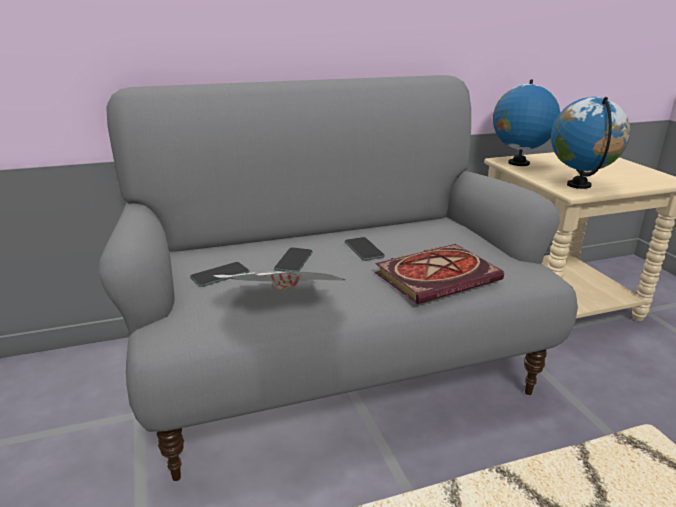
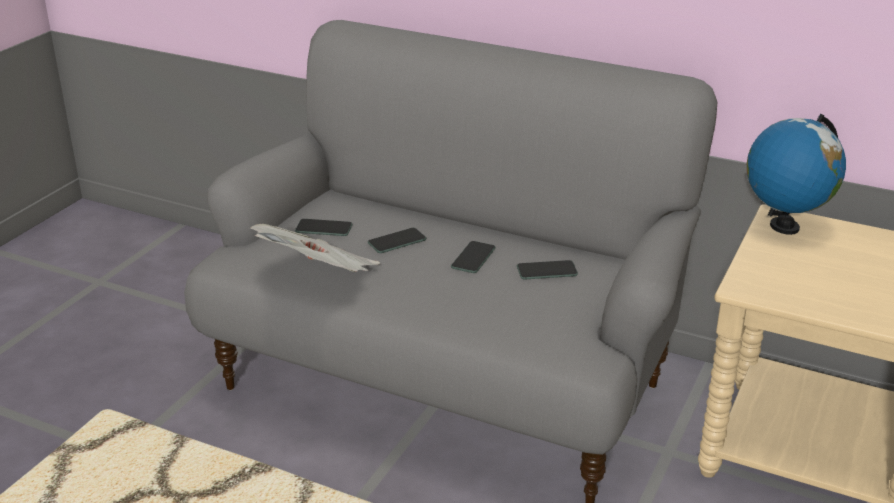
camera: 45 degrees right, 5 degrees up
(419, 238) = (547, 271): none -> phone
(438, 276) = (484, 312): book -> none
(579, 185) = (776, 284): globe -> none

